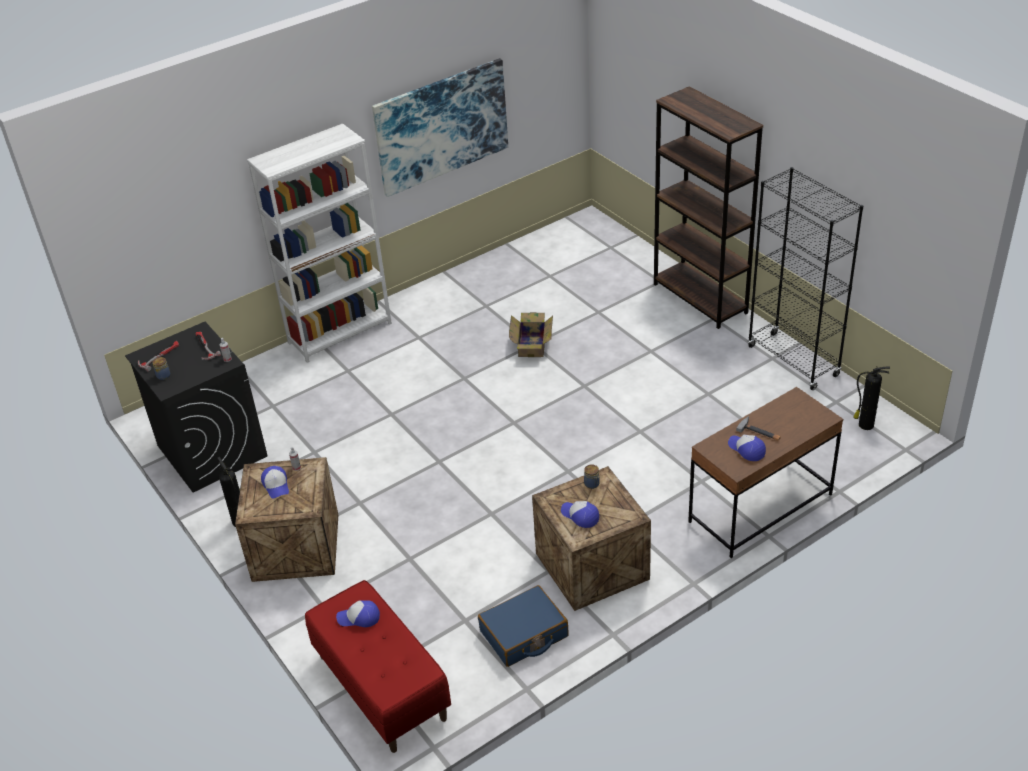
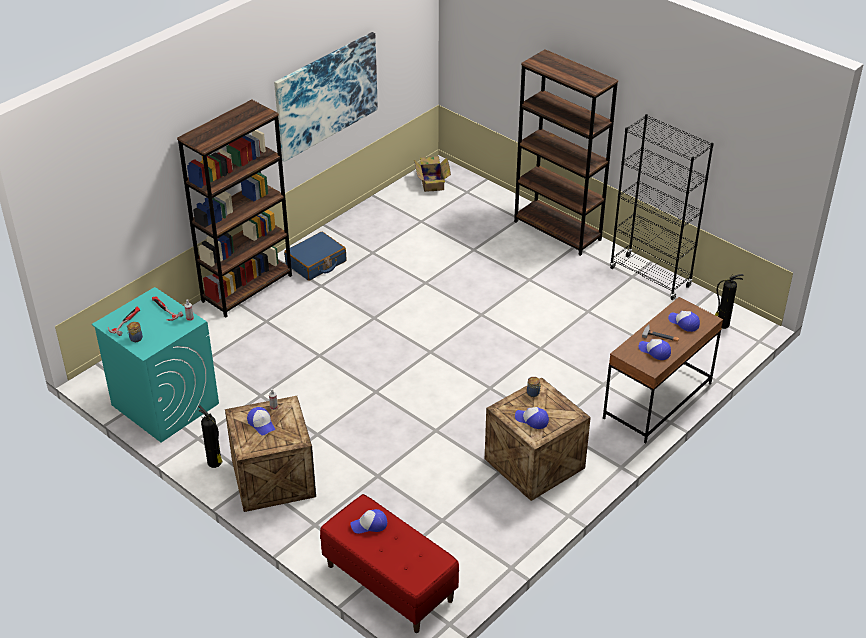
camera: 15 degrees left, 0 degrees up
(211, 450) = (164, 404): black washing machine -> turquoise washing machine
(340, 333) = (247, 288): white bookcase -> brown bookcase
(524, 634) = (495, 525): blue suitcase -> blue suitcase (316, 263)
(532, 344) = (425, 283): cardboard box -> cardboard box (432, 182)
(793, 419) = (684, 323): none -> cap

